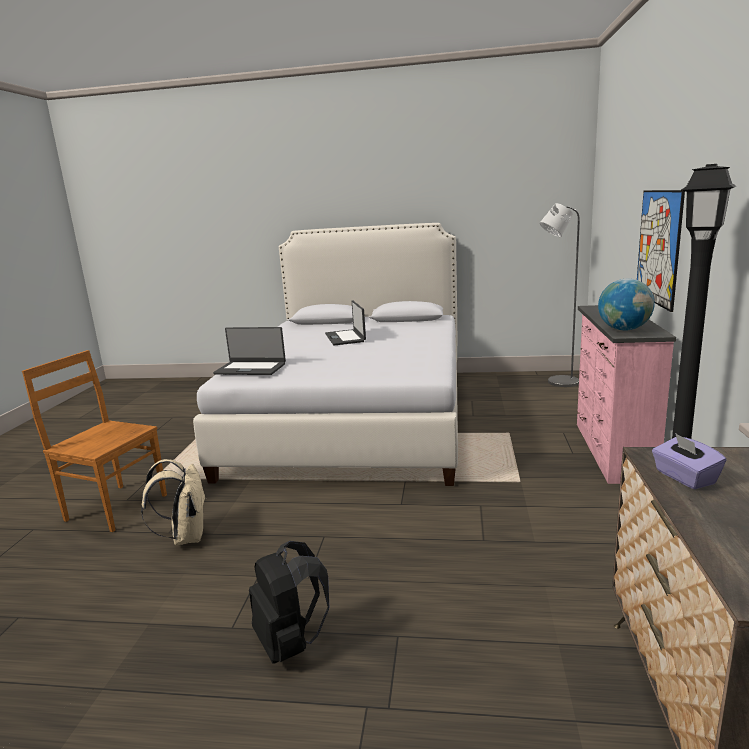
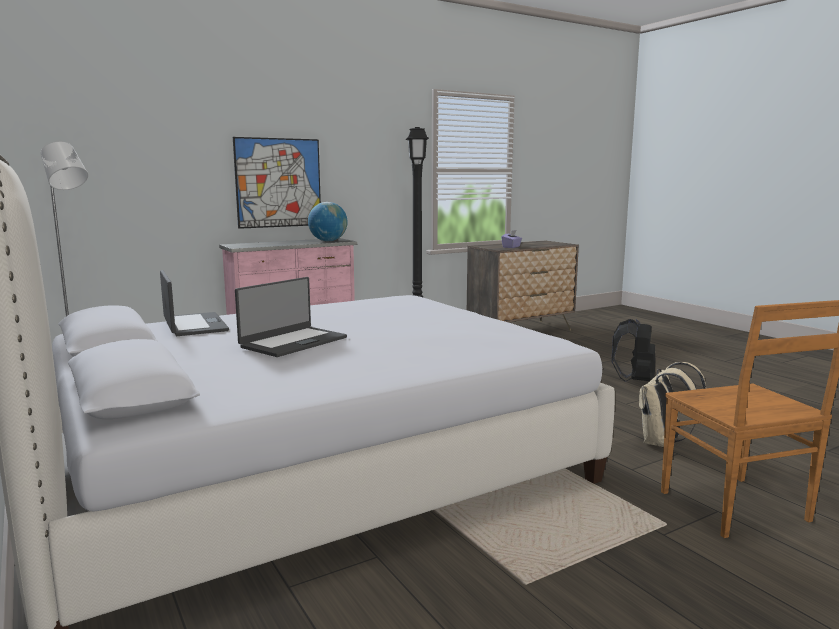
camera: 130 degrees left, 5 degrees down
(250, 368) = (511, 339): laptop -> laptop (193, 325)

